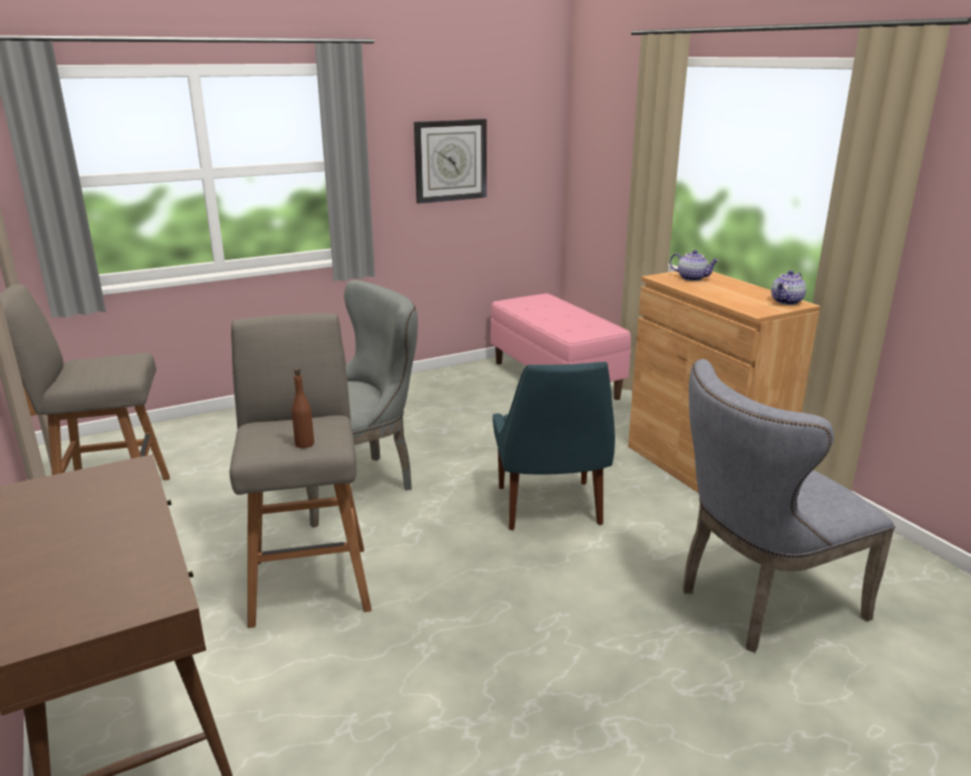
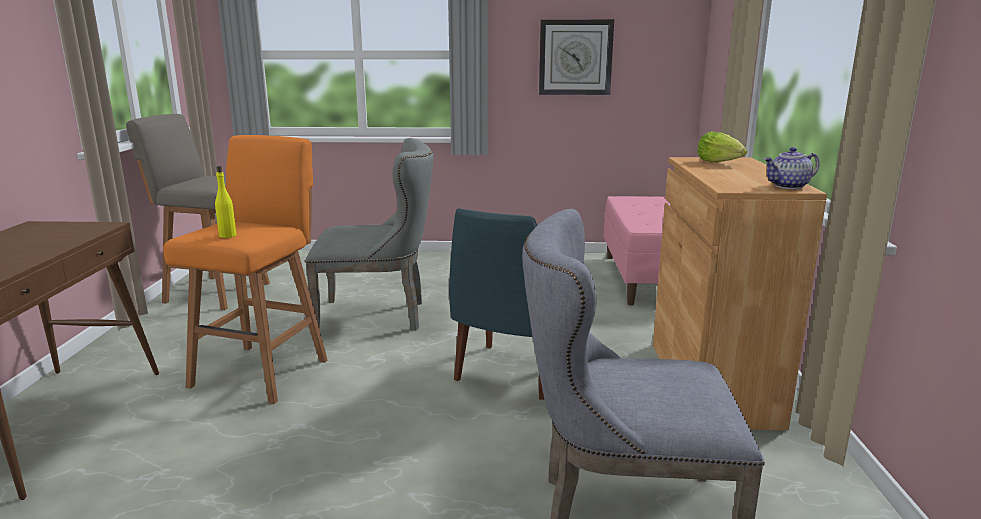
camera: 30 degrees right, 5 degrees down
(304, 444) = (228, 235): brown bottle -> yellow bottle
(310, 581) = (263, 371): grey stool -> orange stool
(692, 278) = (720, 162): teapot -> lettuce

